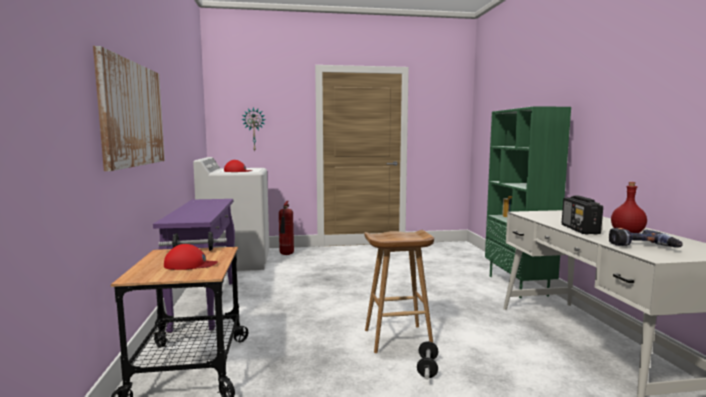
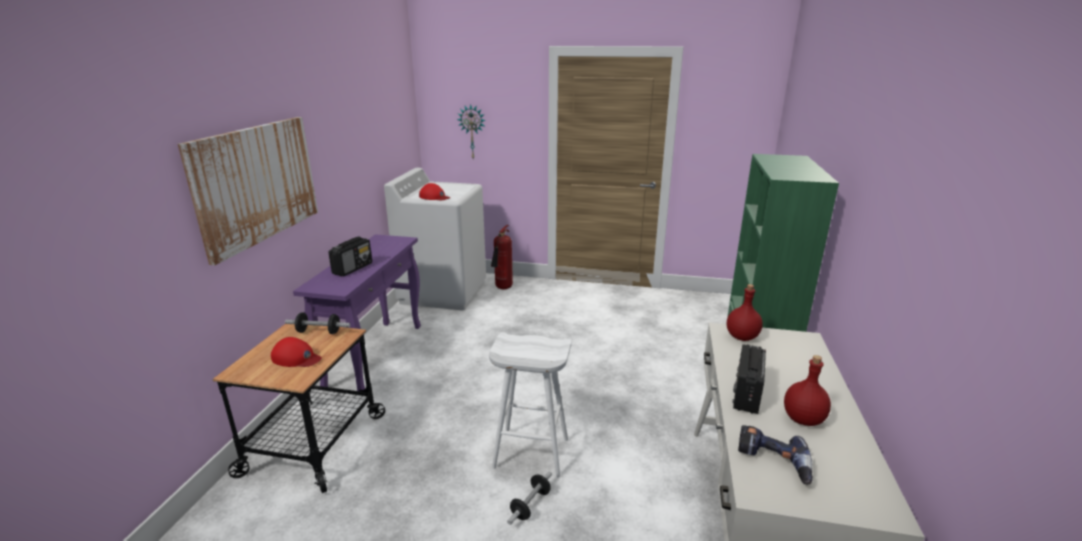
camera: 20 degrees right, 15 degrees up
(196, 212) = (353, 268): none -> radio
(397, 339) = (530, 453): brown stool -> white stool
(537, 214) = (741, 337): none -> red bottle

